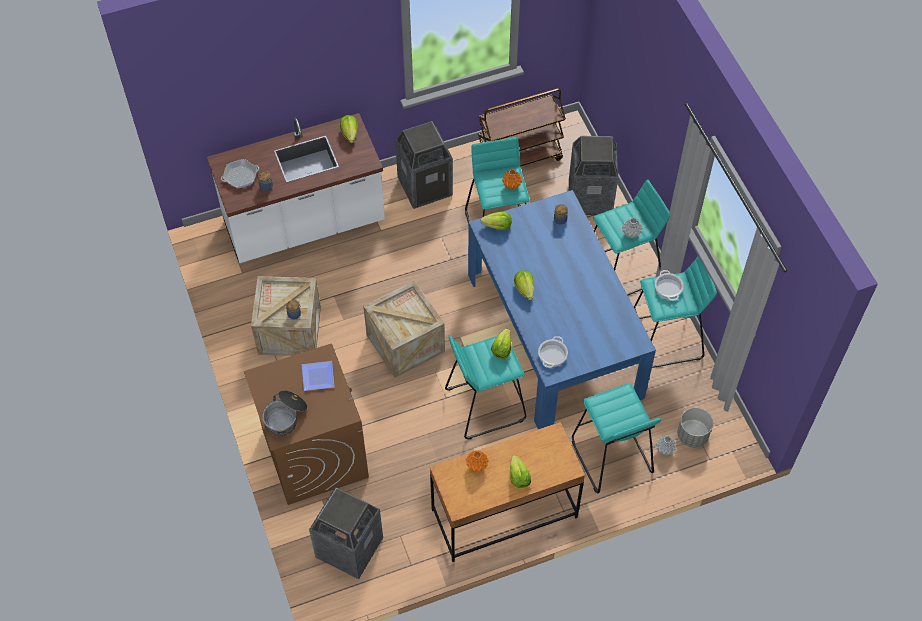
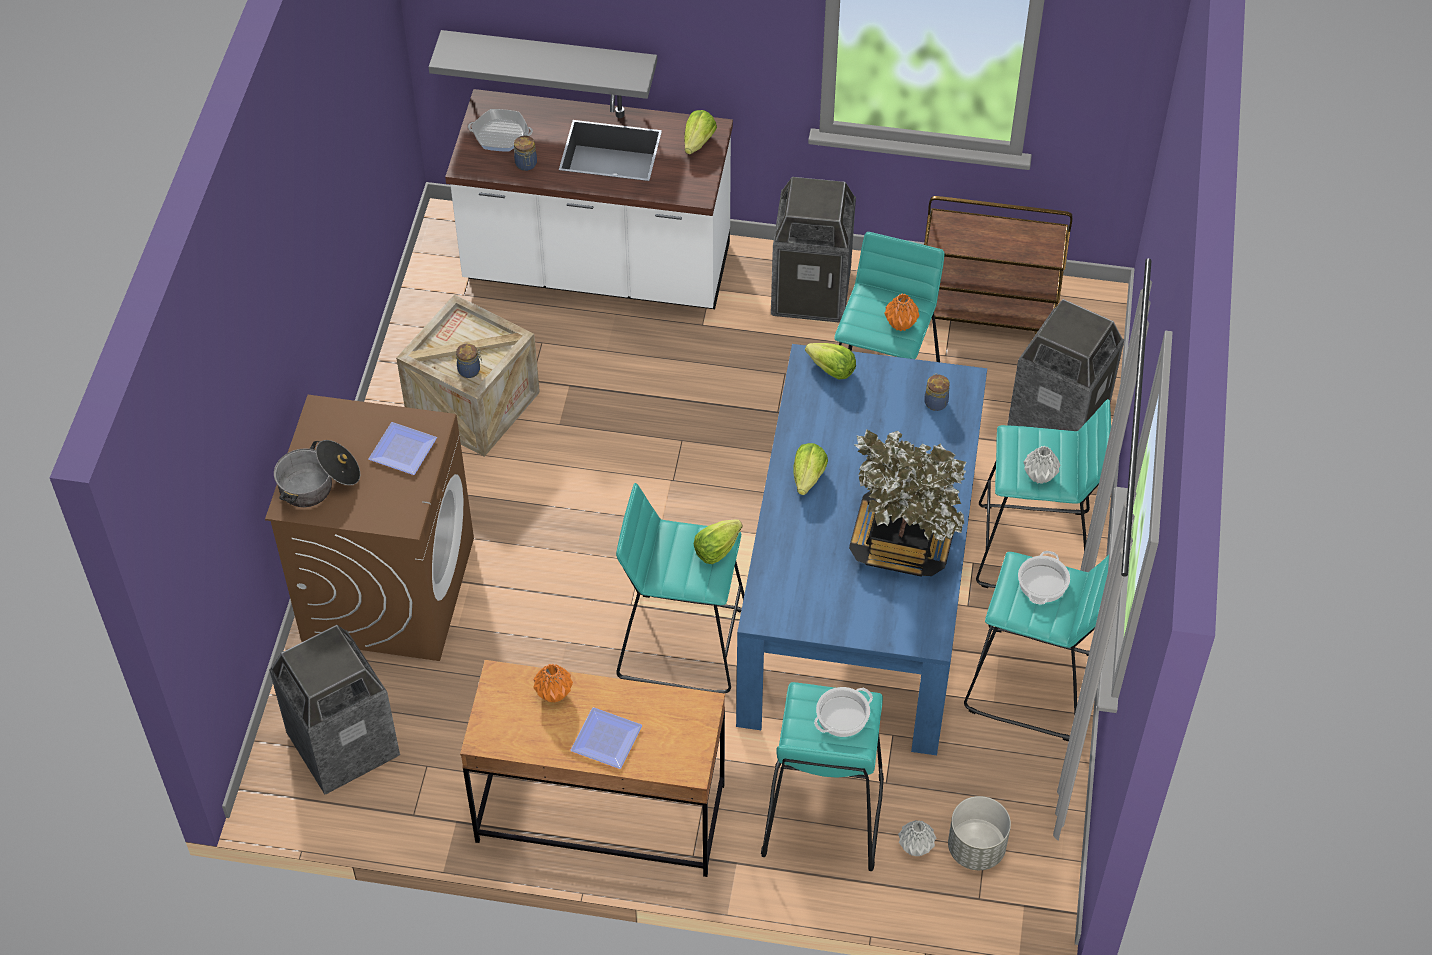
camera: 30 degrees right, 5 degrees down
(248, 123) = (549, 60): none -> grey shelf
(405, 343) = (626, 499): crate -> none
(518, 477) = (604, 741): lettuce -> plate
(552, 355) = (782, 592): cooking pot -> cooking pot (842, 716)
(592, 300) = (902, 541): none -> potted plant

